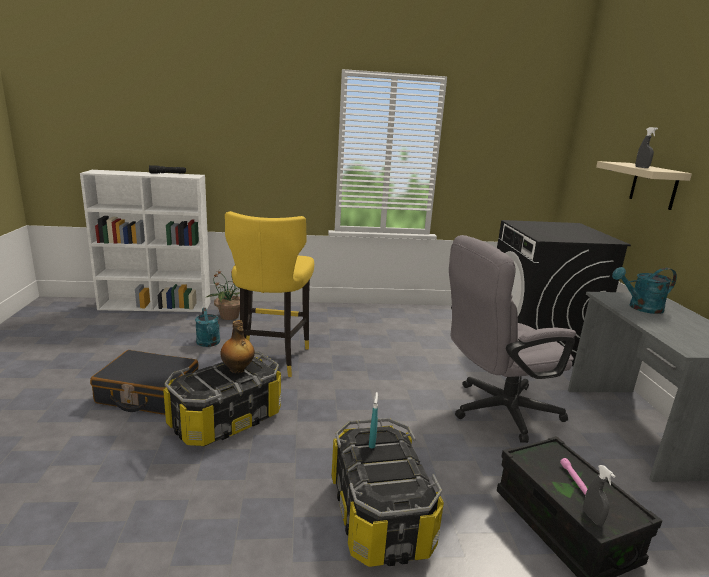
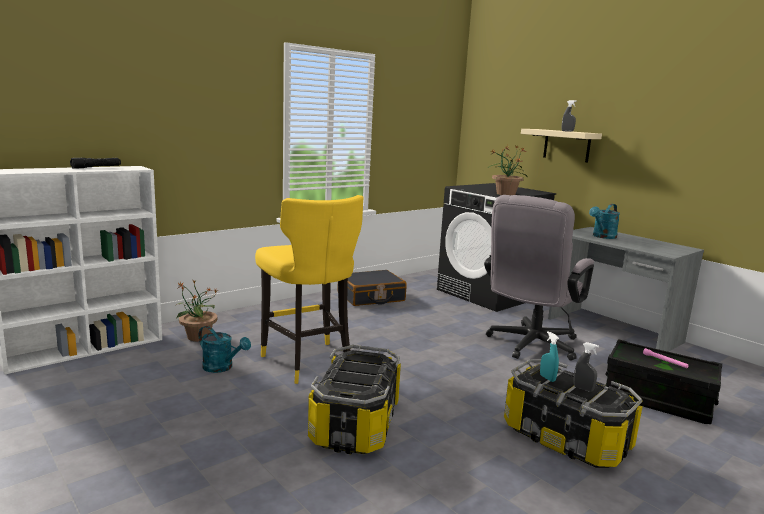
camera: 35 degrees left, 5 degrees down
(148, 394) = (239, 432): black suitcase -> black suitcase (371, 297)
(237, 369) = (360, 364): bottle -> none
(549, 236) = (505, 194): none -> potted plant
(592, 518) = (697, 375): grey spray bottle -> grey spray bottle (583, 389)

